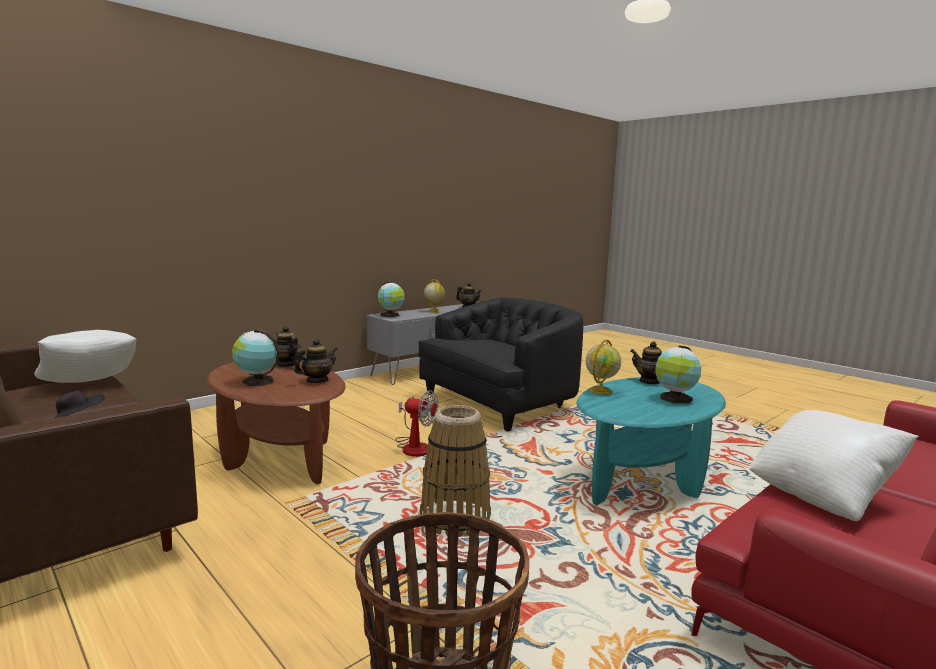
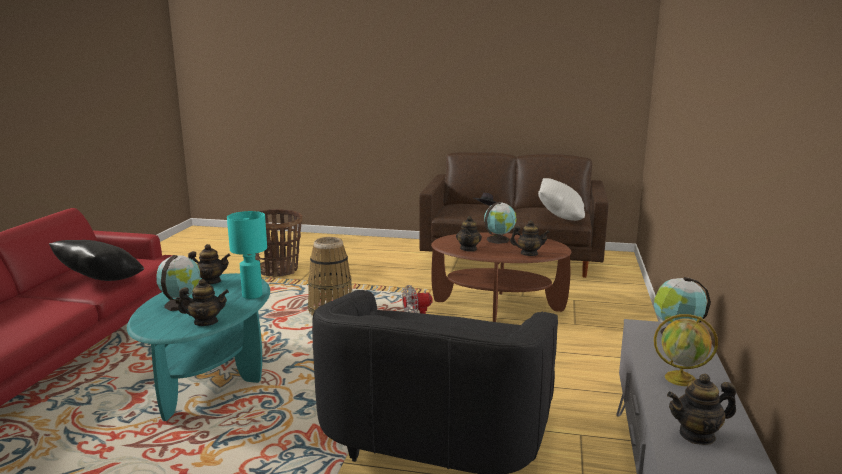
camera: 145 degrees right, 5 degrees up
(600, 391) = (252, 295): globe -> turquoise table lamp
(642, 414) = (210, 282): none -> teapot
(822, 494) = (101, 282): white pillow -> black pillow

